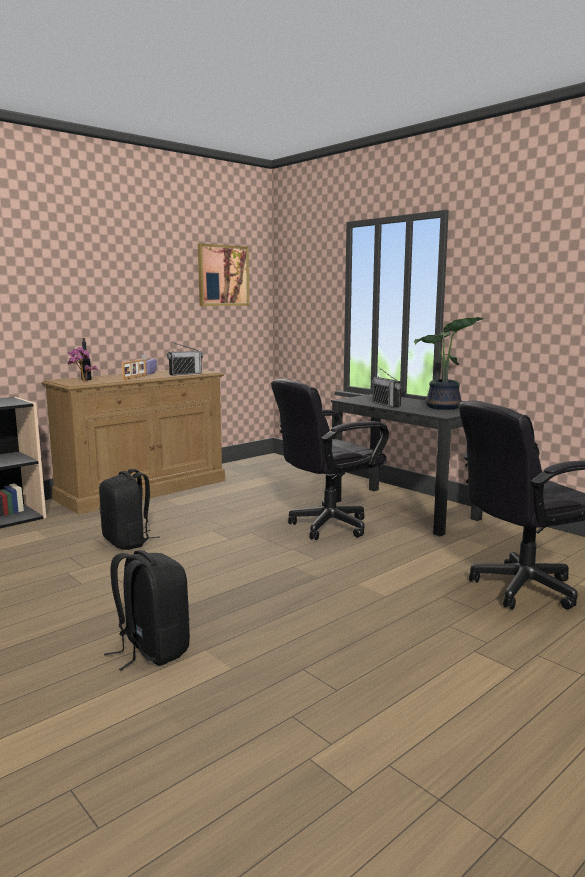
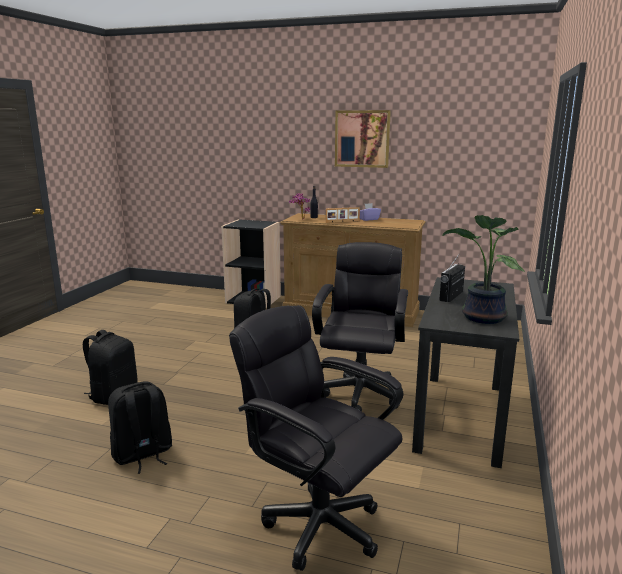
camera: 60 degrees right, 5 degrees up
(185, 374) = (386, 225): radio -> none
(223, 275) = (474, 134): picture -> picture (362, 139)
(326, 528) = (360, 393): black office chair -> black office chair turned 75 degrees clockwise
(339, 649) = (142, 455): none -> black backpack

